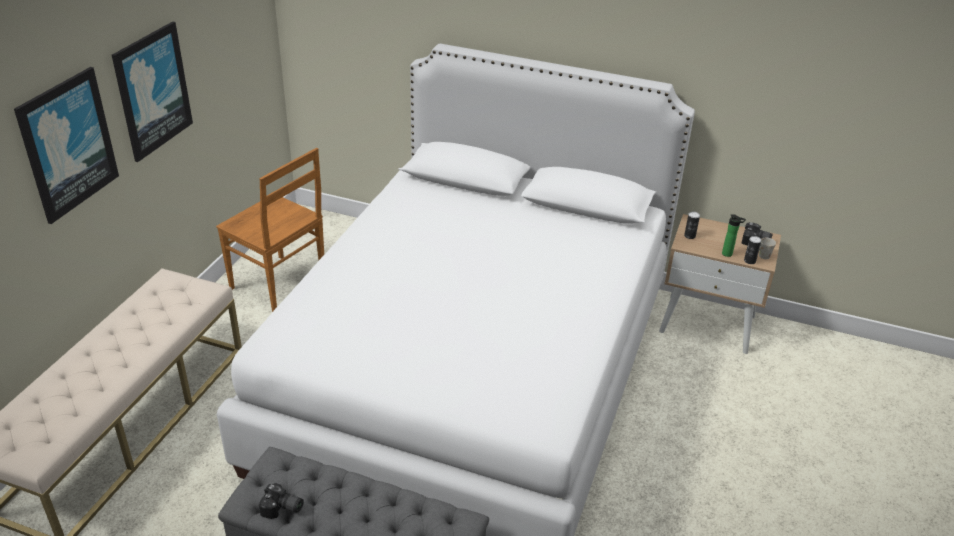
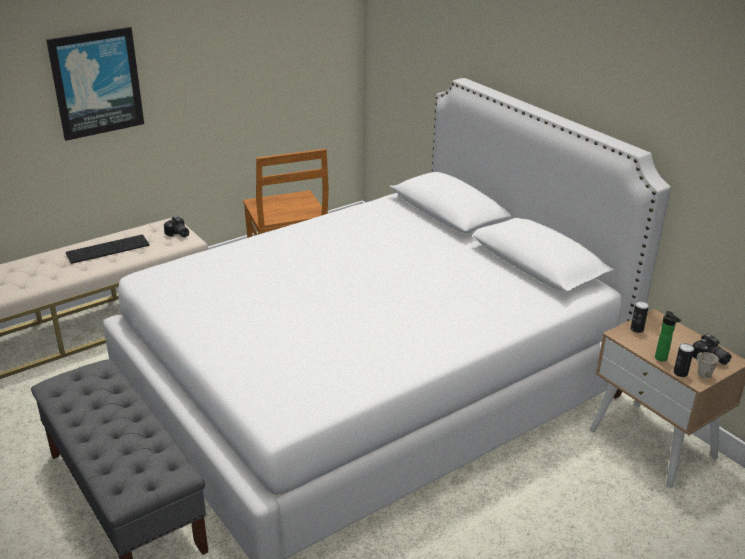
camera: 35 degrees right, 5 degrees down
(130, 331) = (108, 248): none -> keyboard
(152, 91) = (196, 64): picture -> none
(282, 509) = (67, 401): camera -> camera (178, 234)

